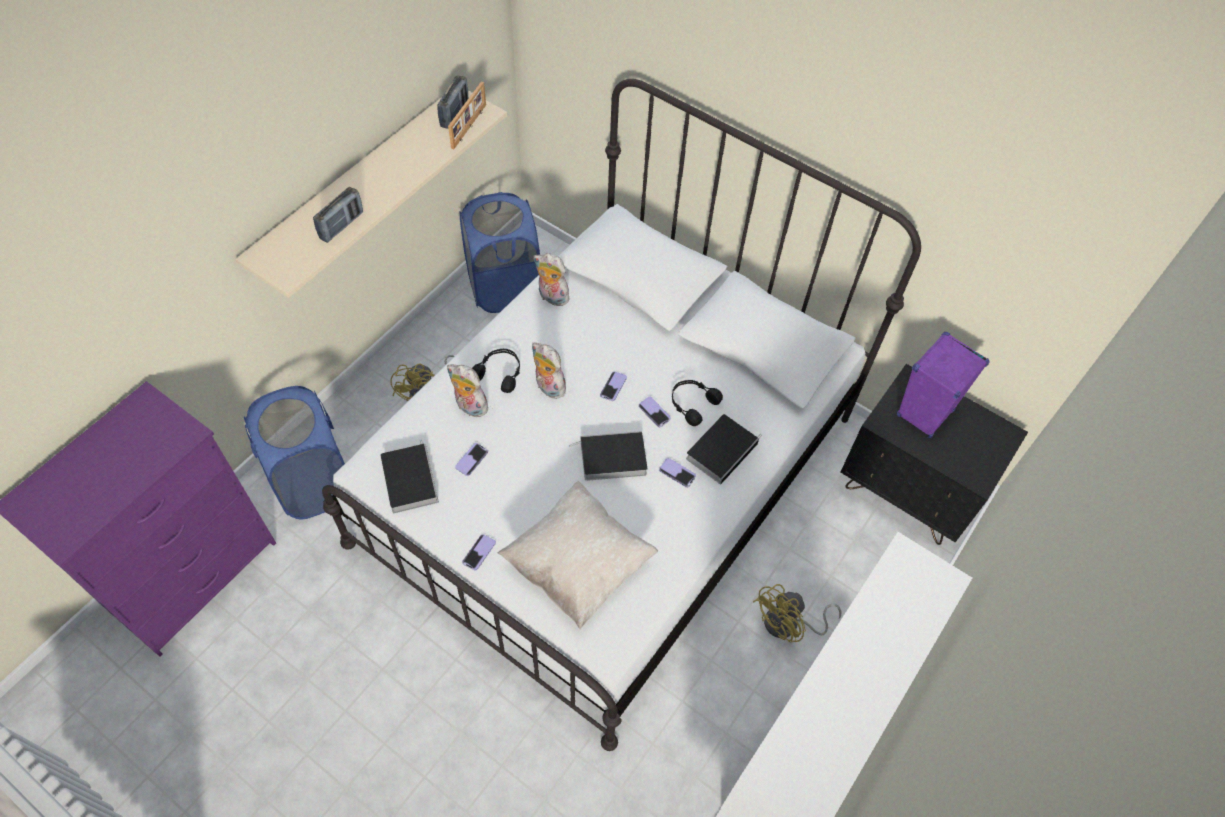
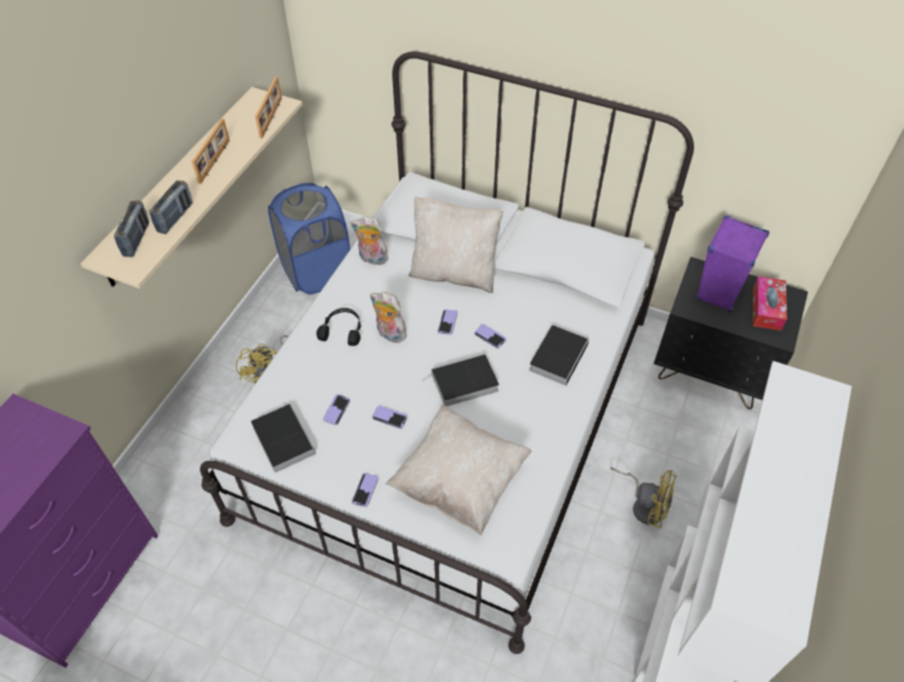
camera: 10 degrees left, 5 degrees down
(314, 483) = (182, 473): blue laundry basket -> none
(398, 168) = (215, 161): none -> picture frame
(454, 113) = (255, 110): radio -> radio (137, 239)
(469, 407) = (322, 365): plush toy -> none
(636, 331) = (454, 273): none -> beige pillow
(677, 473) = (525, 384): phone -> phone (389, 417)
(692, 404) = (521, 323): black headphones -> none
(788, 625) = (644, 505): yellow fan -> yellow fan turned 105 degrees counterclockwise
(973, 442) = (766, 308): none -> tissue box

